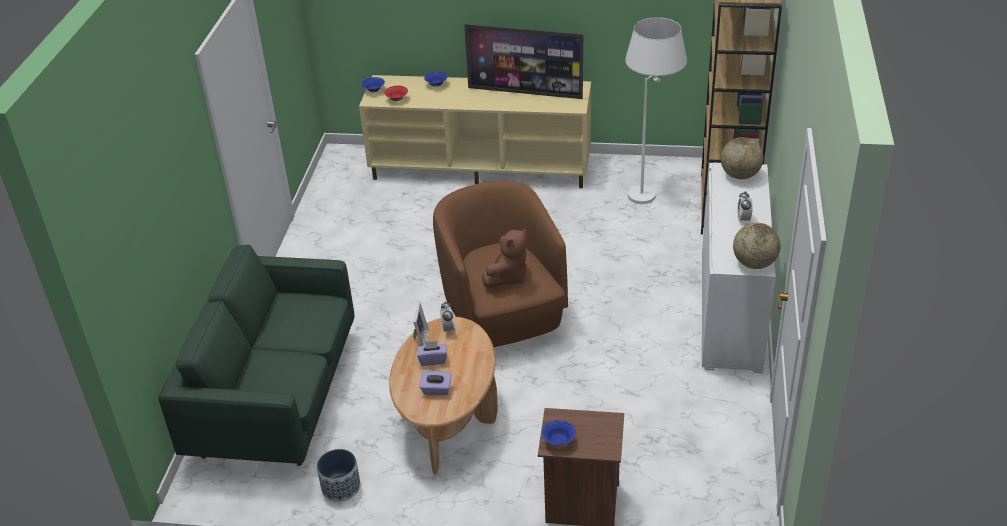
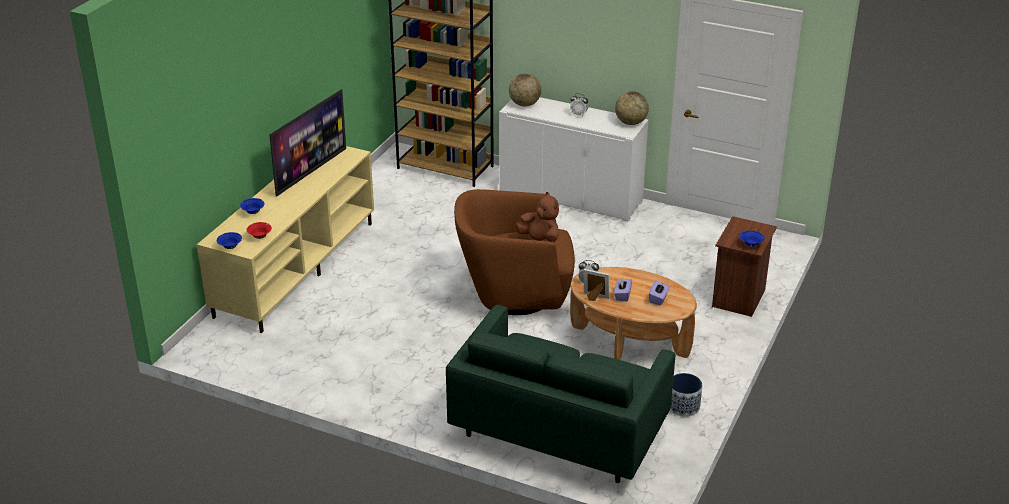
camera: 75 degrees left, 5 degrees down
(650, 188) = (398, 194): white floor lamp -> none

